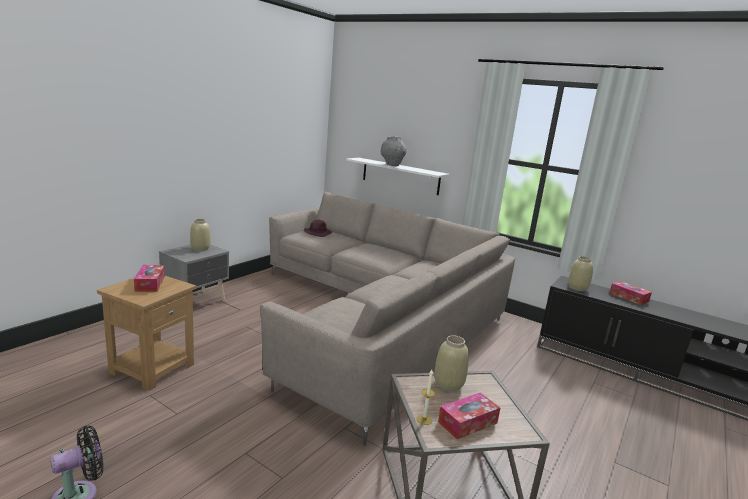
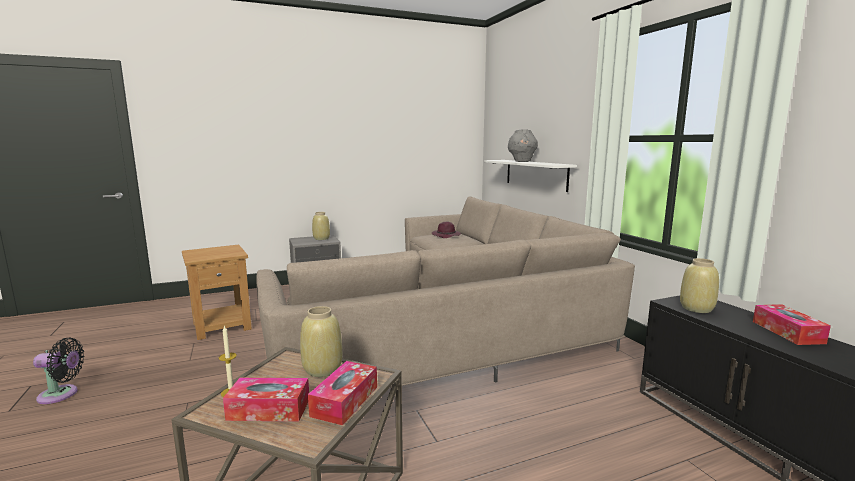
camera: 35 degrees right, 5 degrees down
(150, 284) = (219, 250): tissue box -> tissue box (345, 401)

